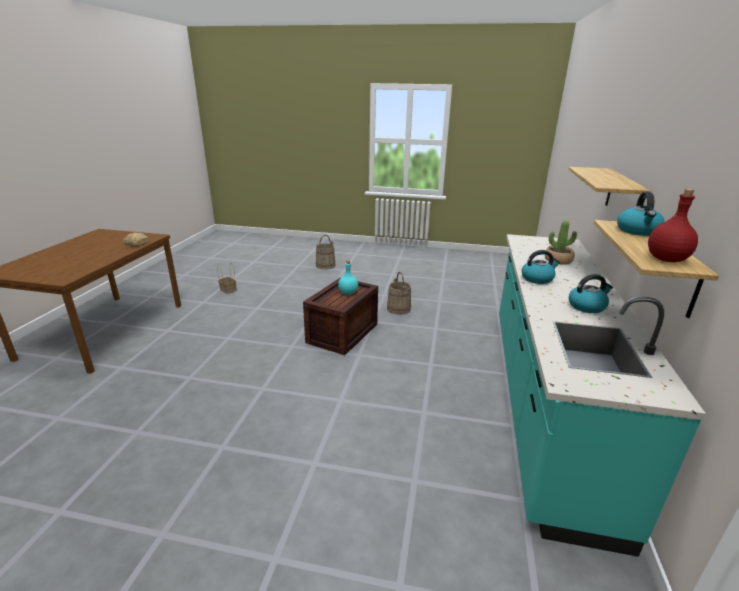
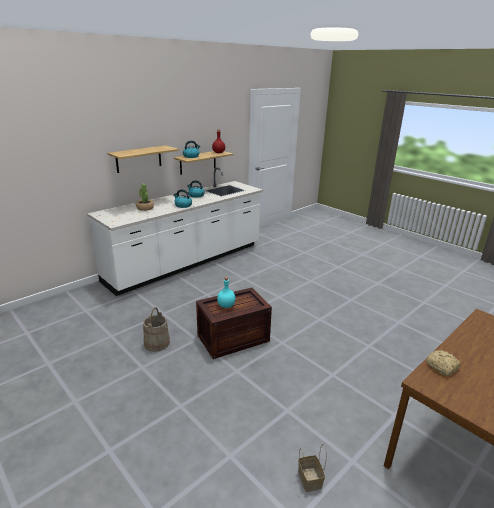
camera: 145 degrees left, 0 degrees up
(325, 265) = (115, 485): beige bucket -> none
(542, 402) = (187, 263): turquoise counter -> white counter

